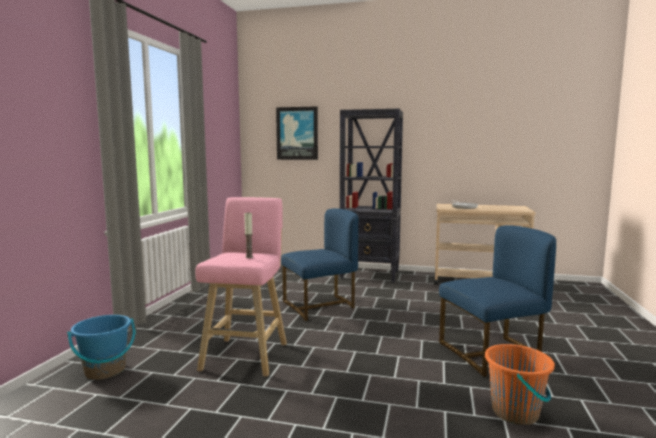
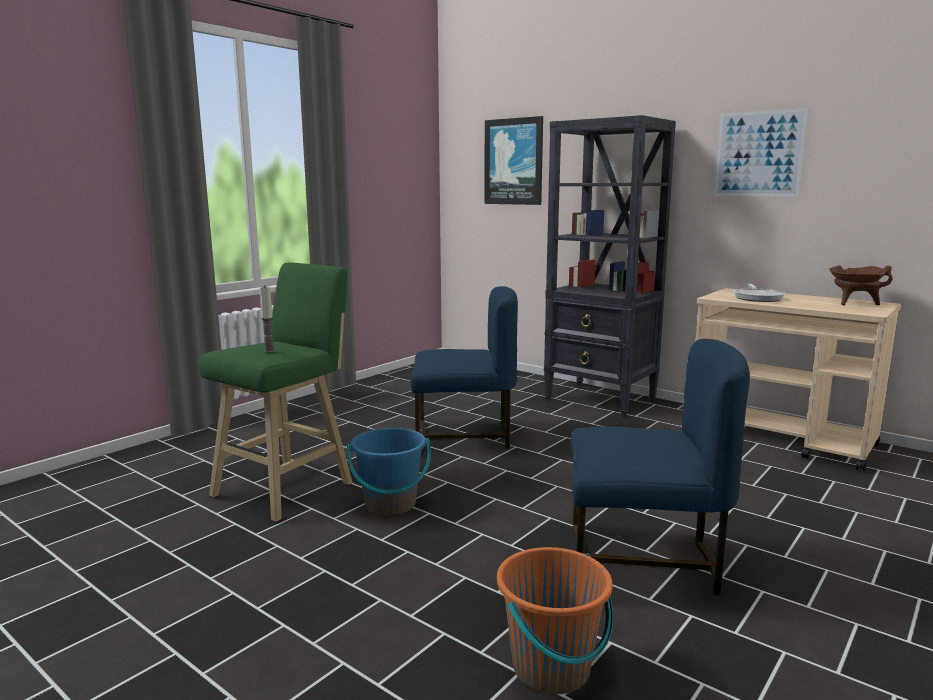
camera: 25 degrees right, 5 degrees up
(105, 371) = (123, 475): blue bucket -> blue bucket (390, 504)
(246, 354) = (288, 487): pink stool -> green stool
(449, 131) = (758, 154): none -> picture
(509, 207) = (854, 303): none -> brown cooking pot

